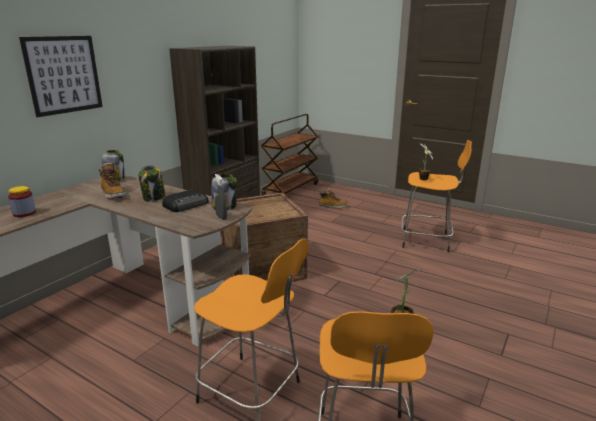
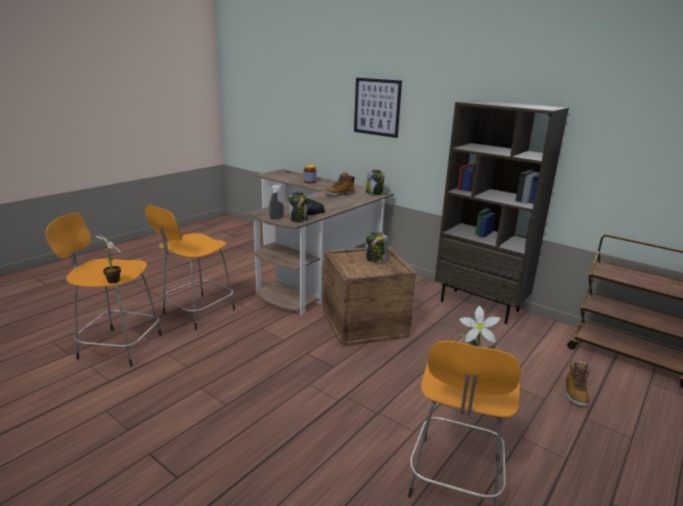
camera: 95 degrees right, 0 degrees up
(154, 197) = (328, 203): jar -> jar (376, 259)

